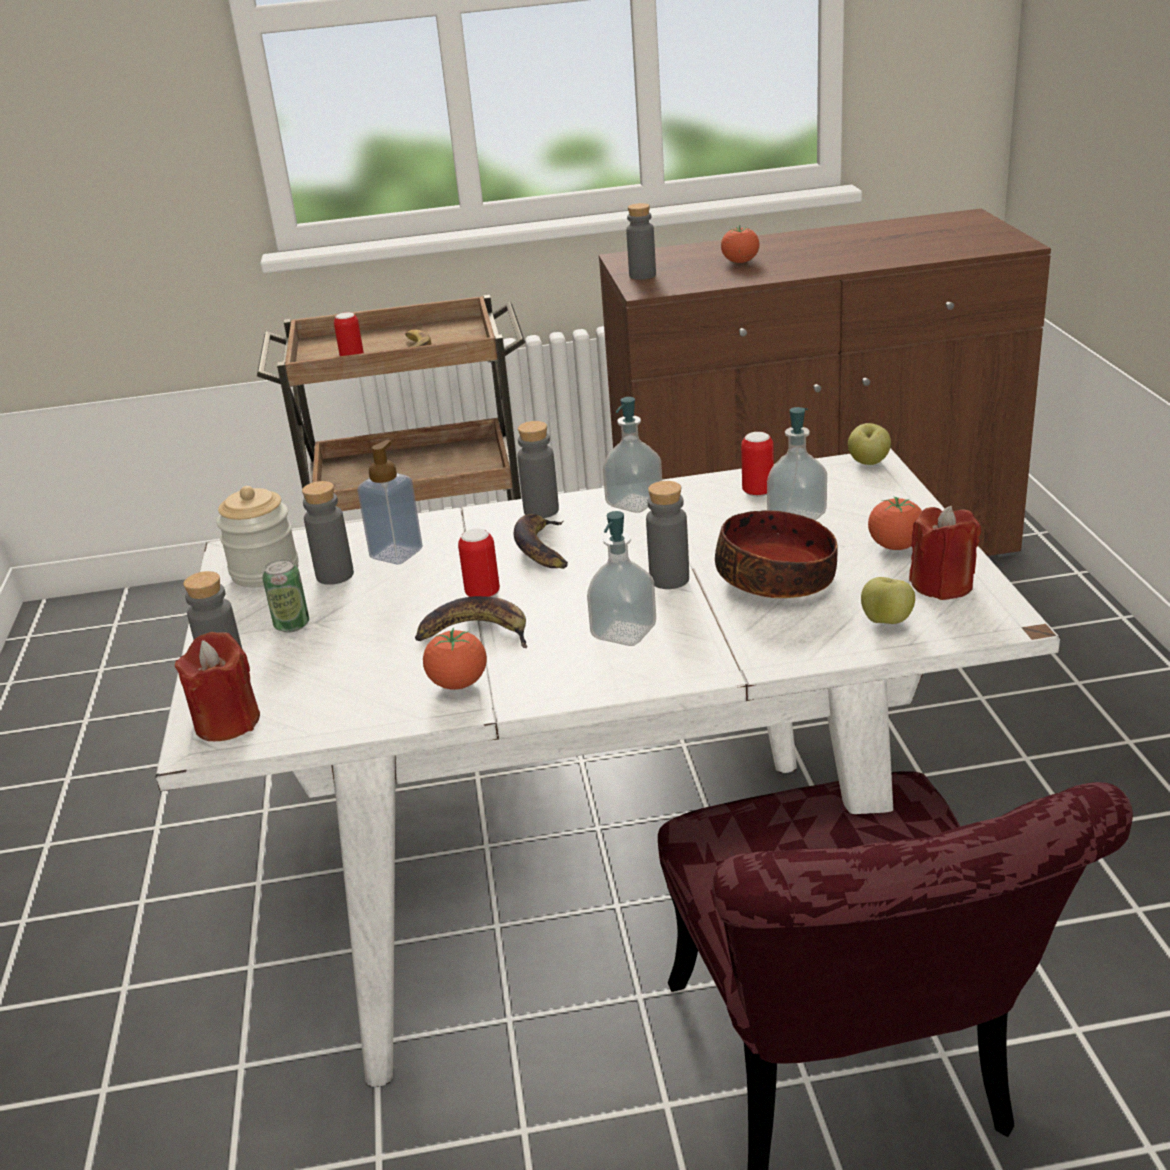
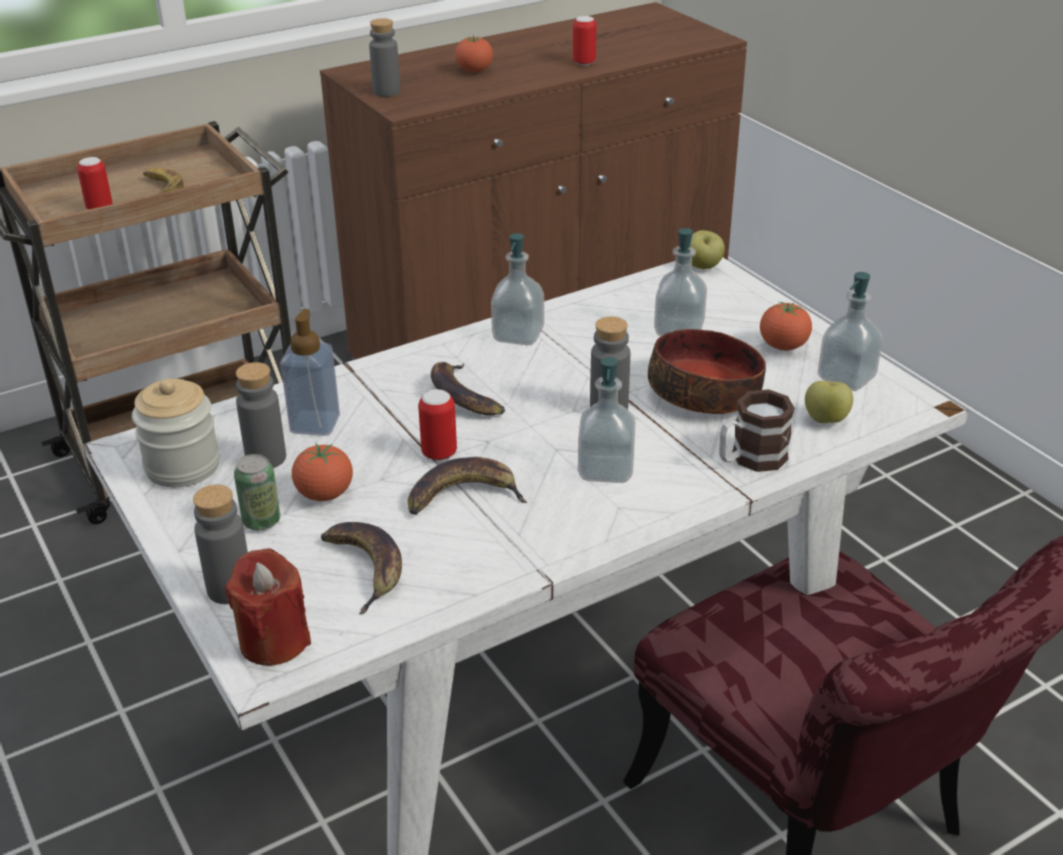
camera: 25 degrees left, 5 degrees up
(345, 678) = (365, 568): none -> banana
(458, 684) = (486, 551): tomato -> tomato (325, 494)
(541, 510) = (431, 355): grey bottle -> none
(758, 492) = (625, 308): can -> can (584, 63)
(775, 646) = (750, 459): none -> mug
(942, 585) = (846, 378): red candle -> soap dispenser

